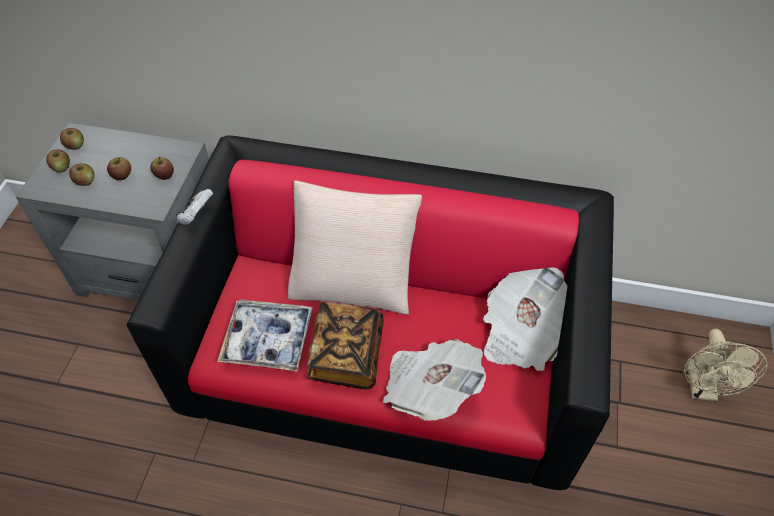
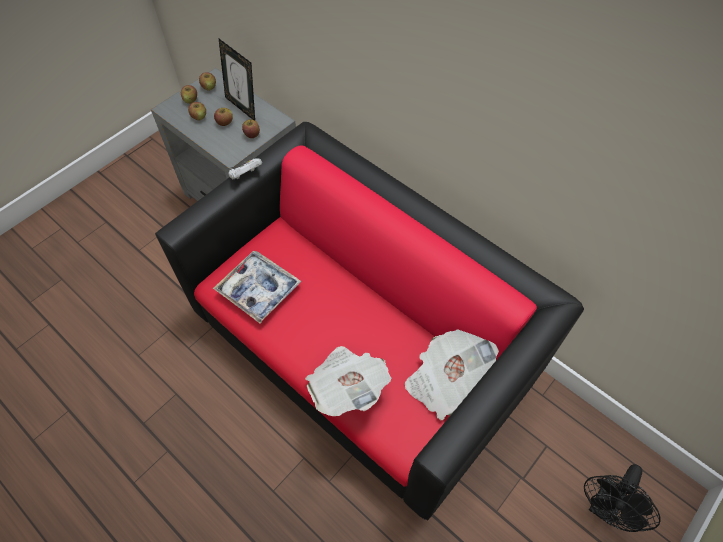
camera: 30 degrees right, 5 degrees up
(133, 151) = (243, 107): none -> picture frame
(346, 355) = (304, 329): book -> none
(354, 278) = (348, 274): beige pillow -> none
(702, 388) = (604, 507): beige fan -> black fan

